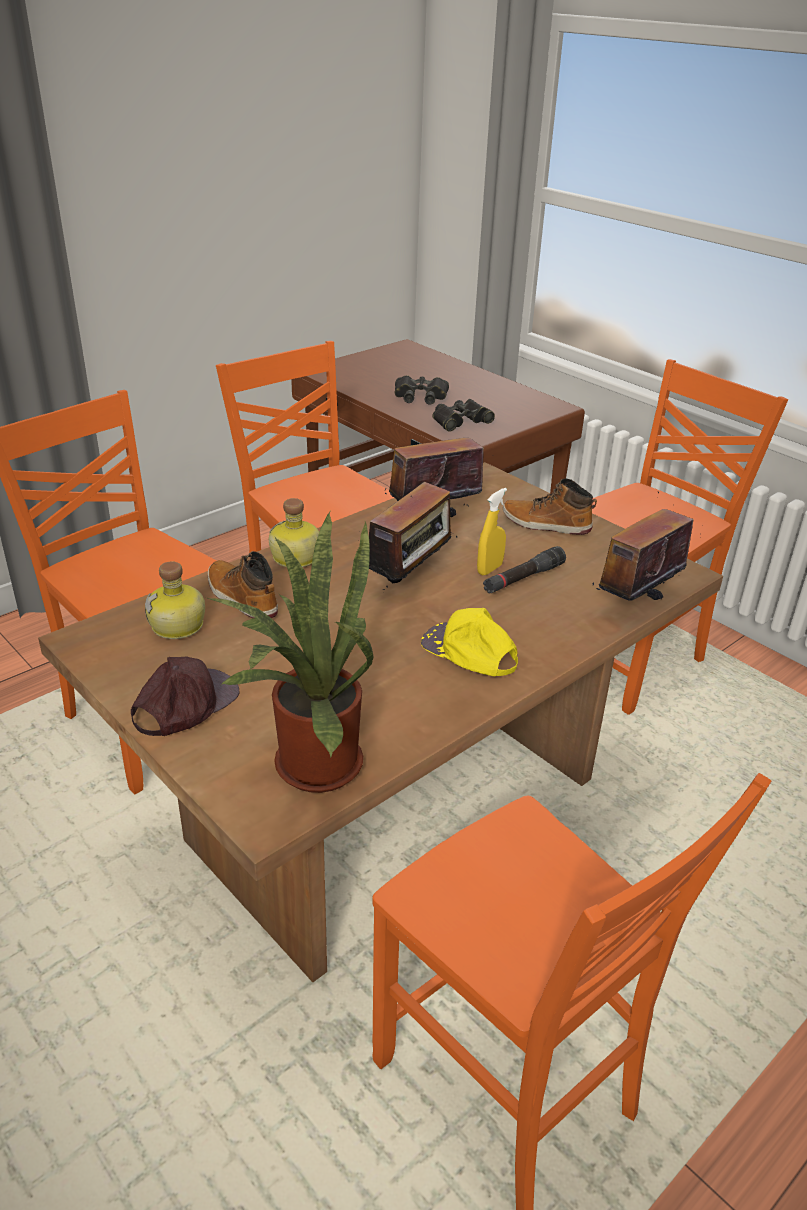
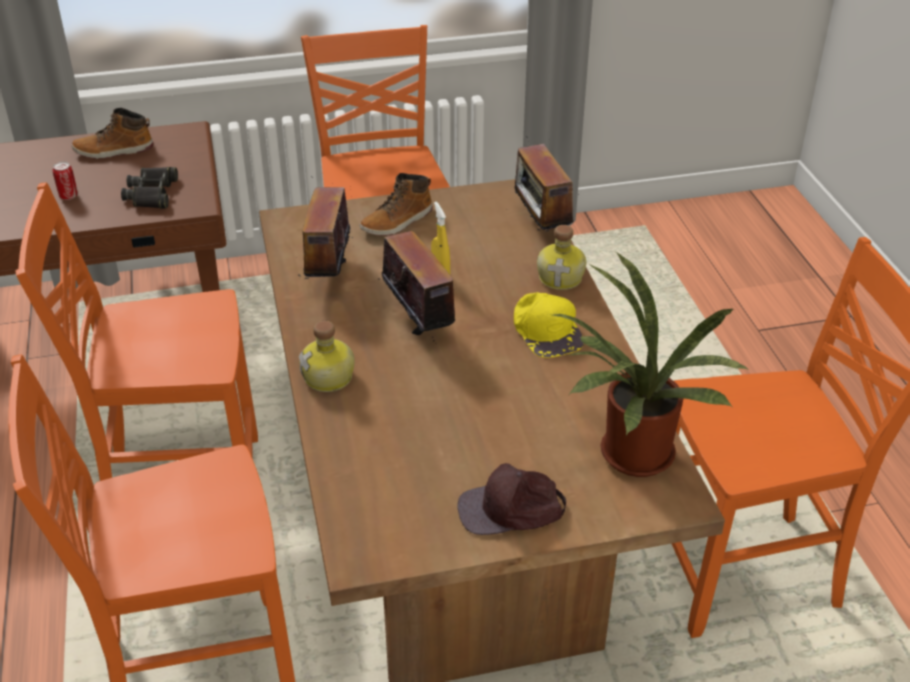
camera: 60 degrees left, 5 degrees up
(179, 626) = (388, 485): bottle -> bottle (561, 278)
(184, 703) = (511, 510): brown cap -> brown cap turned 75 degrees counterclockwise
(241, 598) = (371, 431): boot -> boot (114, 151)
(420, 396) = (68, 196): black binoculars -> can
(469, 652) = (547, 330): yellow cap -> yellow cap turned 90 degrees counterclockwise
(523, 578) = (468, 265): black flashlight -> none

